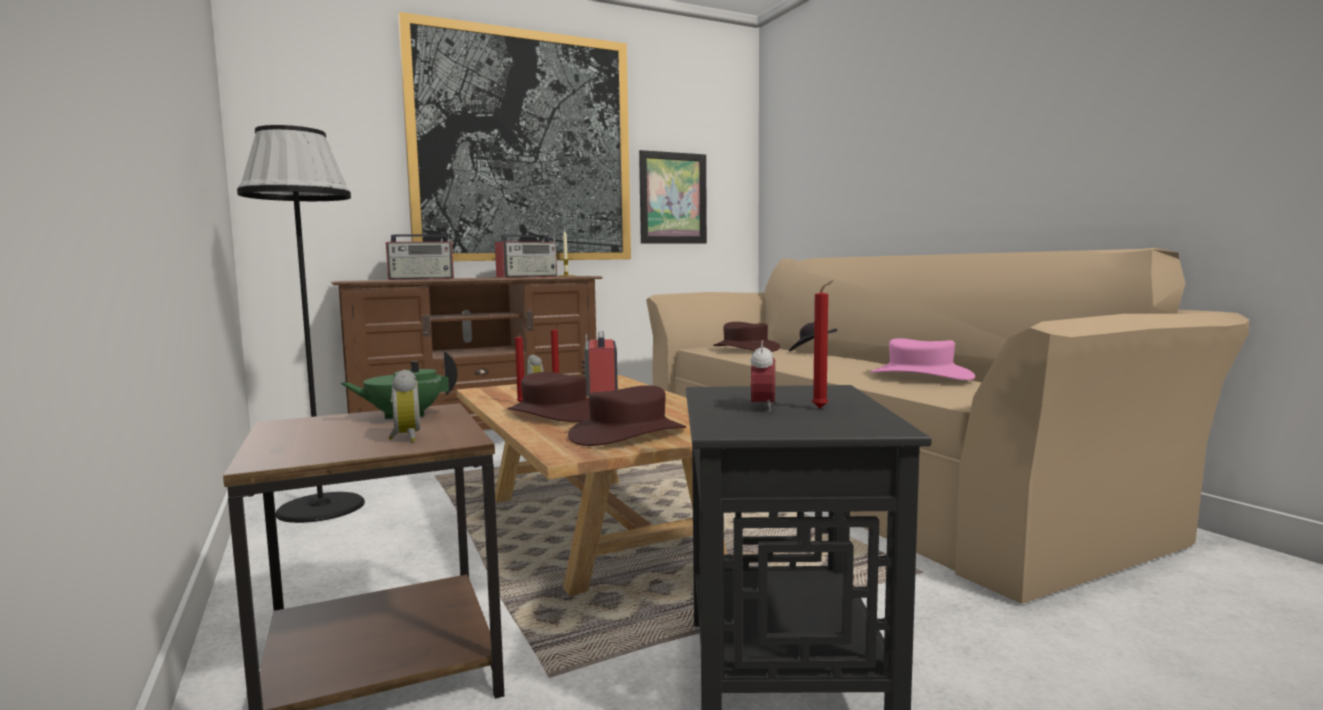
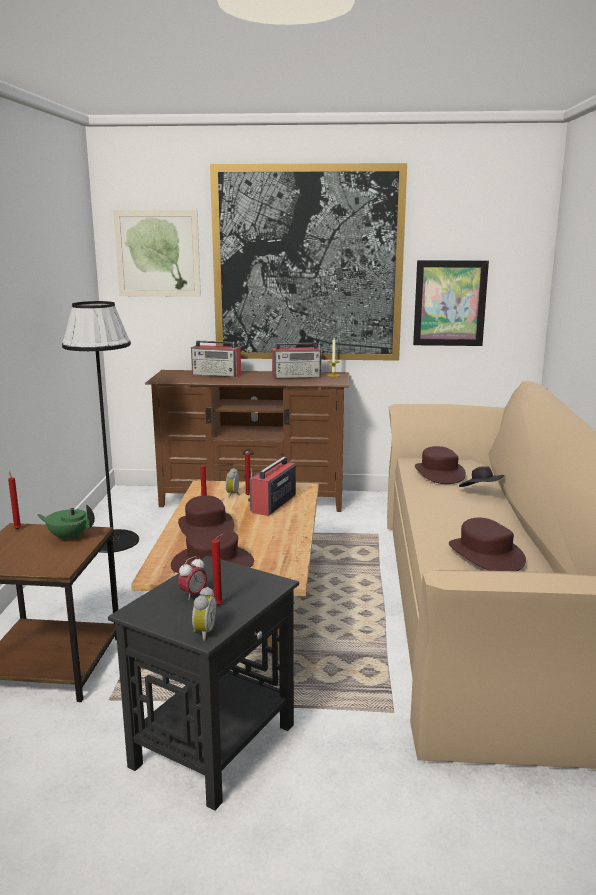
camera: 30 degrees right, 10 degrees up
(286, 423) = (17, 529): none -> red candle
(323, 122) = (157, 253): none -> picture
(404, 438) = (42, 560): alarm clock -> alarm clock (203, 632)
(920, 375) = (485, 555): pink hat -> brown hat

